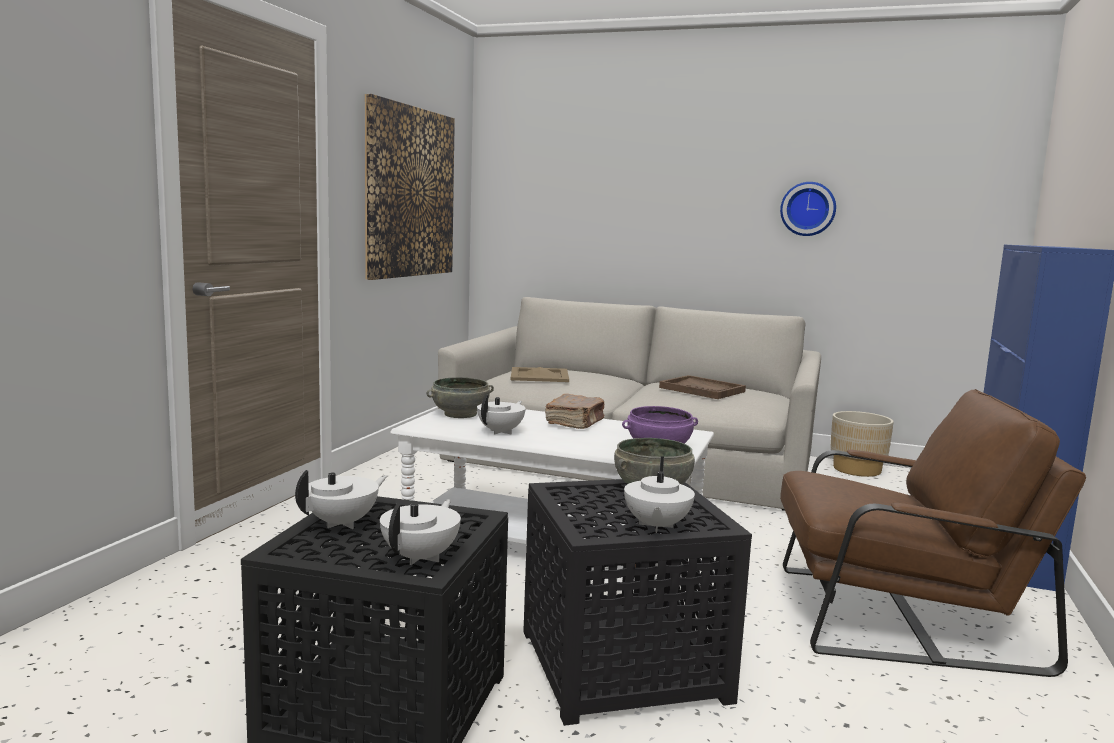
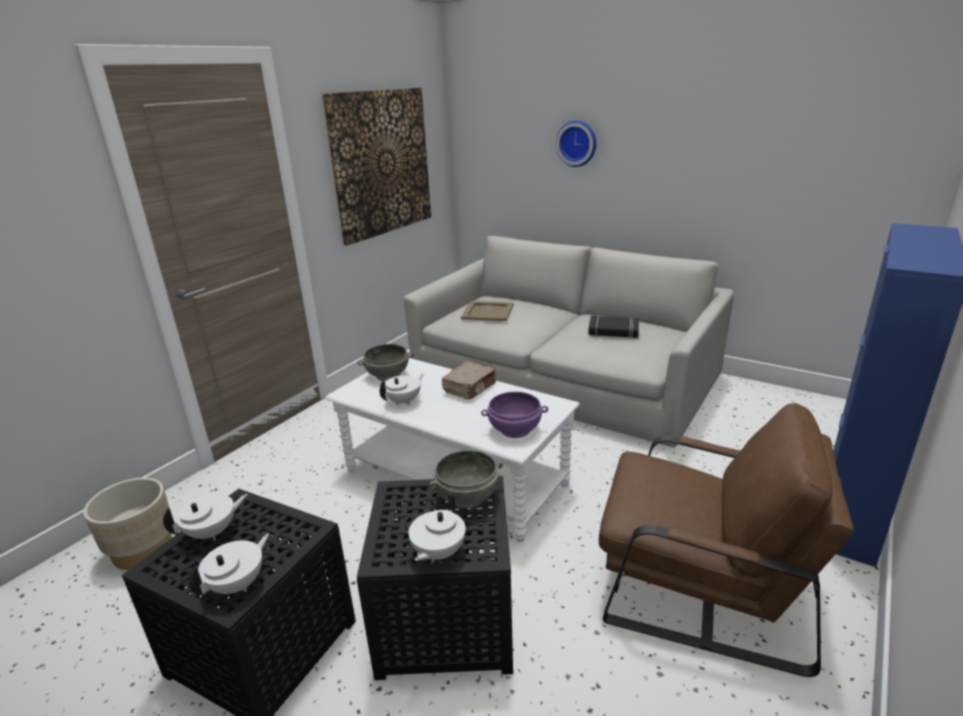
camera: 15 degrees right, 15 degrees up
(702, 390) = (613, 331): brown tray -> black book
(808, 209) = (729, 159): wall clock -> wall clock (577, 143)
(857, 470) = (757, 393): beige planter -> beige planter (143, 550)

